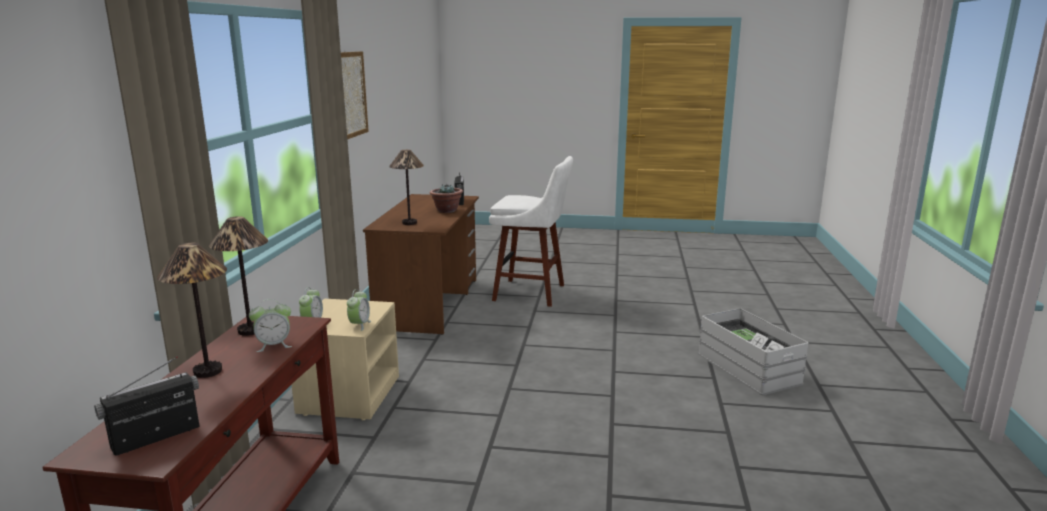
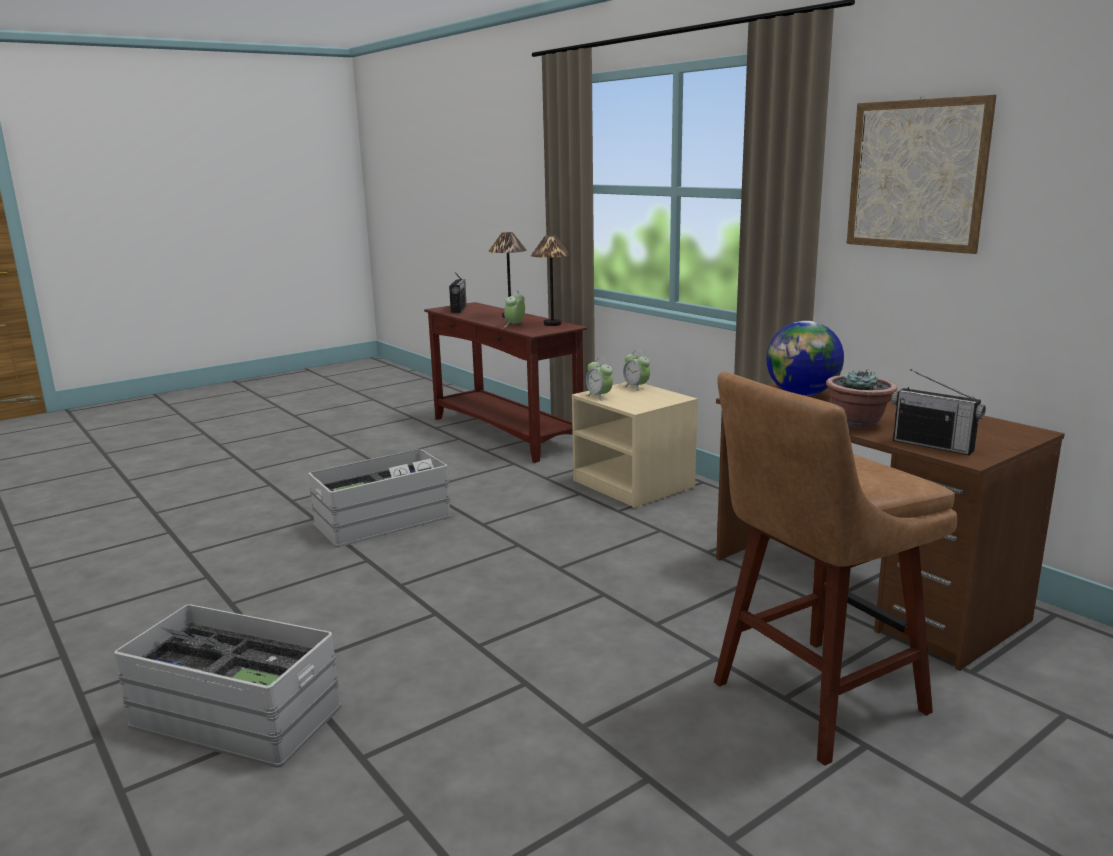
camera: 135 degrees right, 0 degrees up
(409, 223) = (802, 394): table lamp -> globe
(532, 293) = (813, 699): white stool -> brown stool
(558, 459) = (382, 520): none -> grey storage box

